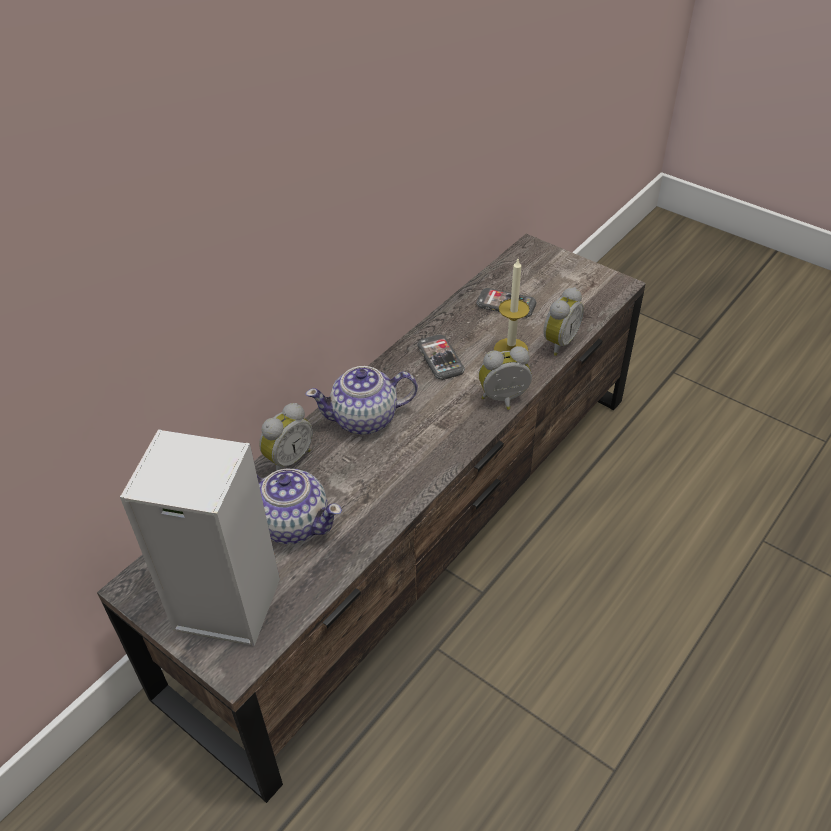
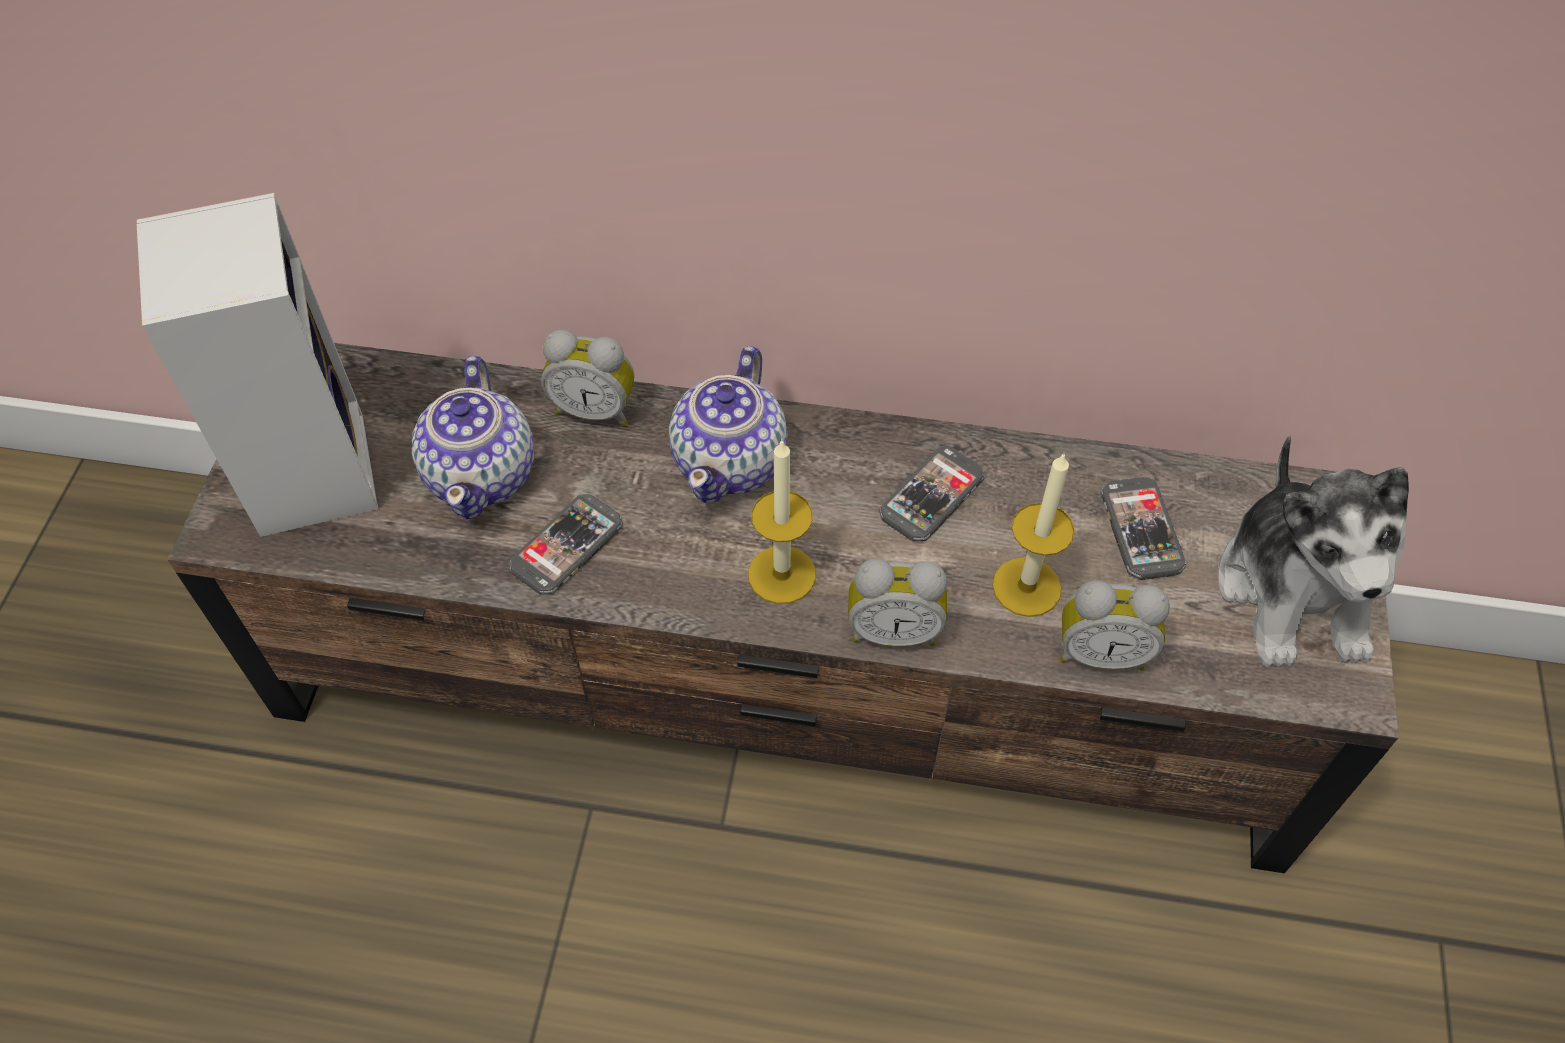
camera: 60 degrees right, 10 degrees up
(365, 419) = (731, 461): teapot -> teapot turned 120 degrees counterclockwise
(369, 502) = (567, 546): none -> phone
(447, 426) = (781, 574): none -> candle
(504, 400) = (893, 630): alarm clock -> alarm clock turned 135 degrees clockwise
(565, 277) = (1294, 591): none -> plush toy

